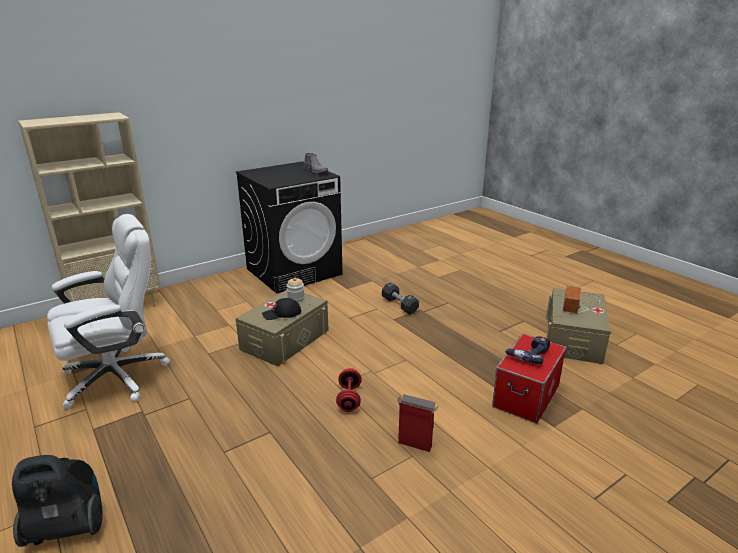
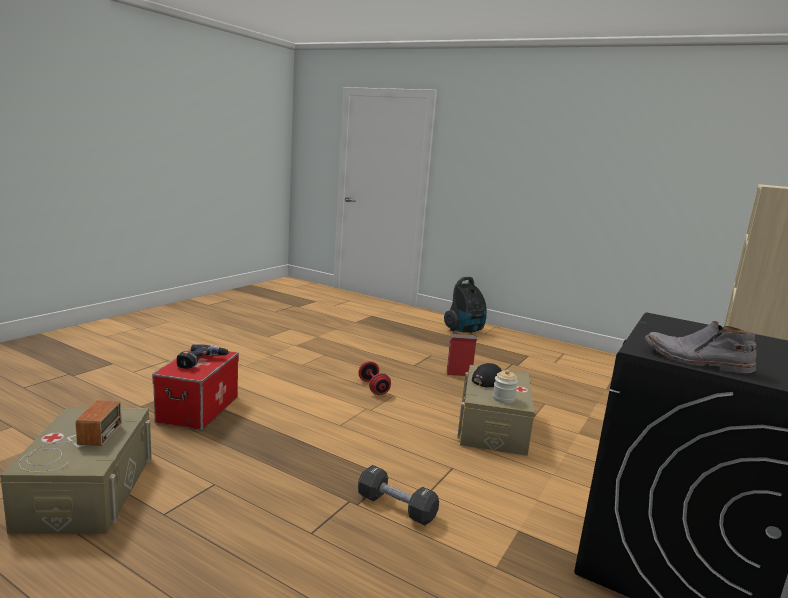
camera: 155 degrees right, 10 degrees down
(117, 376) = (577, 379): white office chair -> none
(415, 445) = (301, 369): cardboard box -> cardboard box (458, 374)

